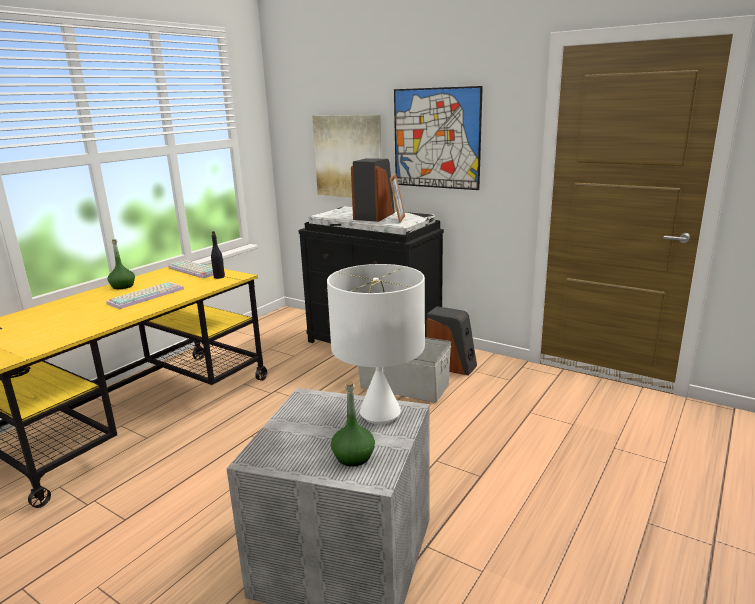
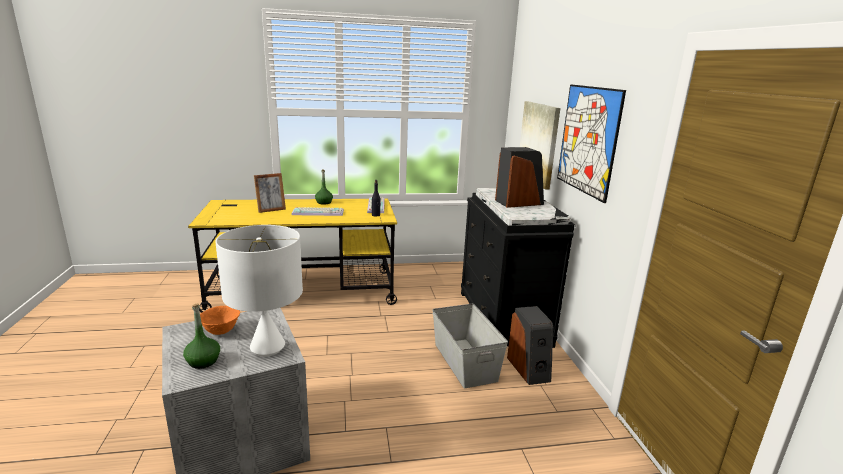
camera: 45 degrees right, 0 degrees up
(302, 432) = (221, 331): none -> orange bowl
(398, 219) = (527, 210): picture frame -> picture frame (271, 210)

